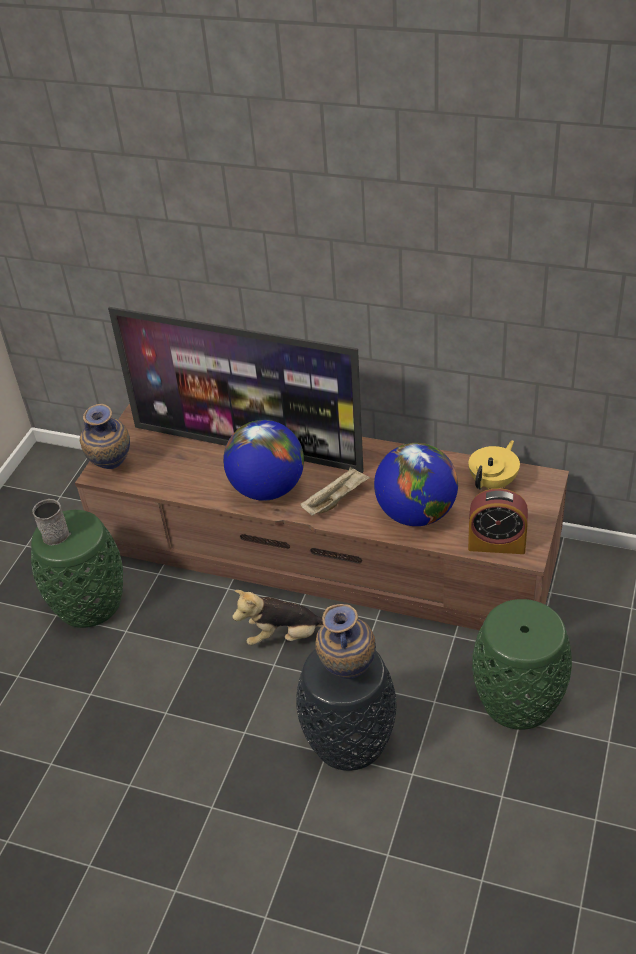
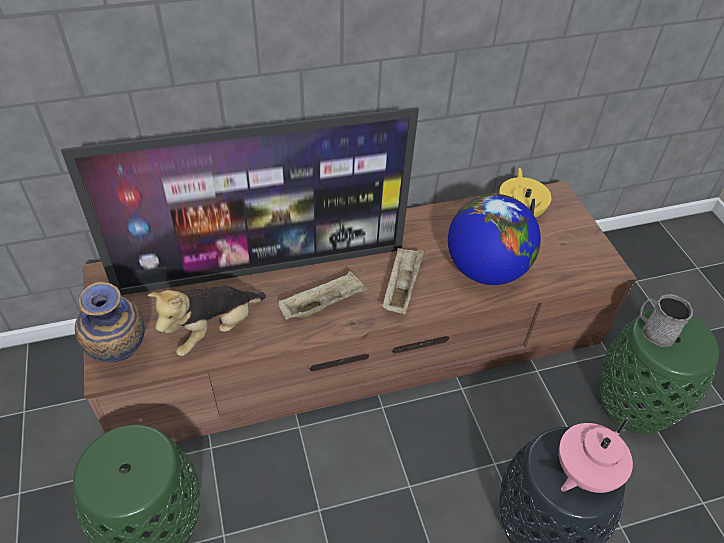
camera: 40 degrees left, 5 degrees up
(55, 532) = (106, 473): grey mug -> grey mug (654, 331)
(267, 489) = (323, 305): globe -> beige tray
(285, 636) = (396, 449): plush toy -> plush toy (214, 330)
(347, 673) = (584, 472): vase -> pink teapot
(496, 543) = (577, 268): alarm clock -> none

